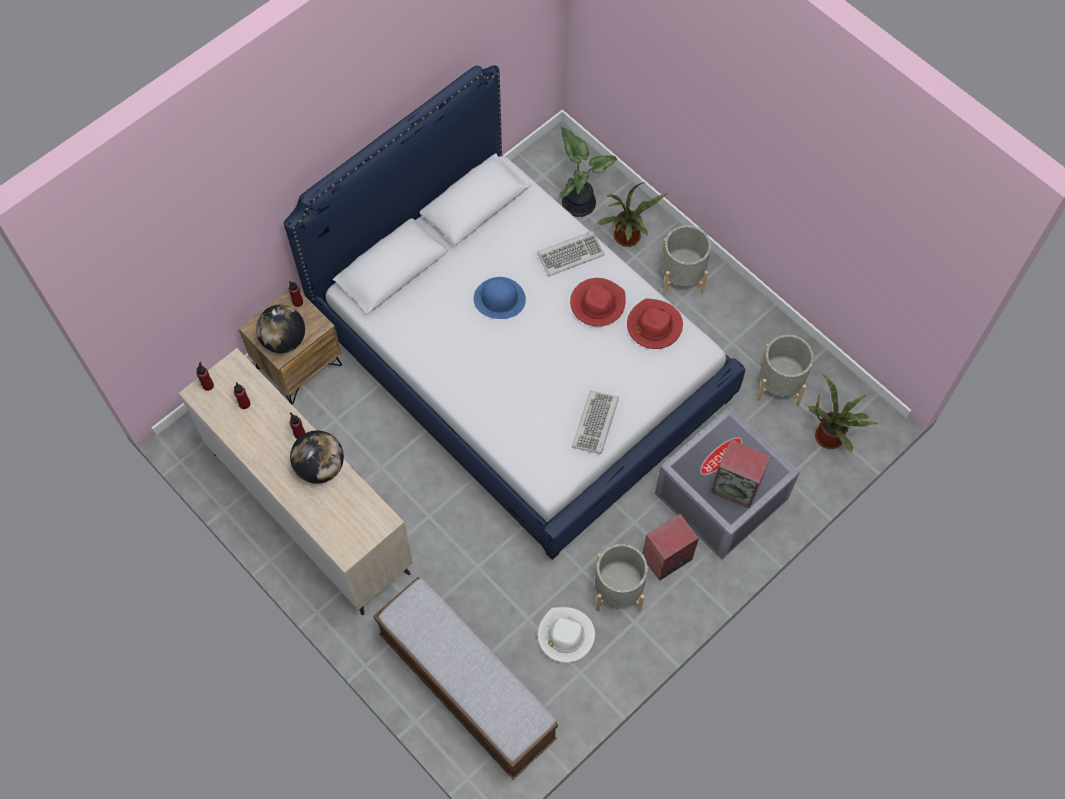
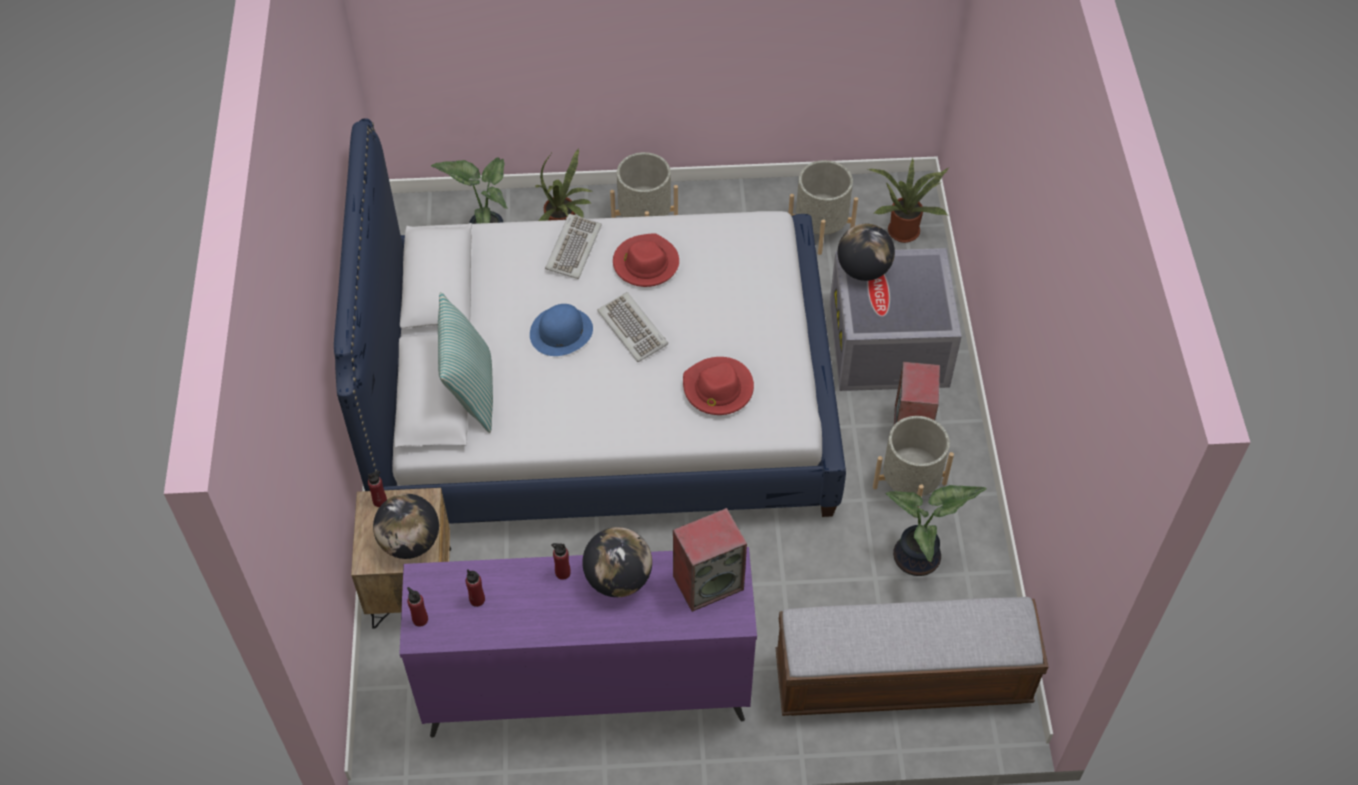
camera: 50 degrees left, 10 degrees down
(310, 511) = (585, 689): beige dresser -> purple dresser
(411, 286) = (470, 391): none -> pillow
(565, 636) = (919, 560): white hat -> potted plant
(596, 423) = (768, 348): keyboard -> keyboard (633, 329)
(653, 326) = (711, 239): red hat -> red hat (718, 389)
(729, 434) = (863, 270): none -> globe
(736, 486) = (919, 300): speaker -> speaker (708, 582)

